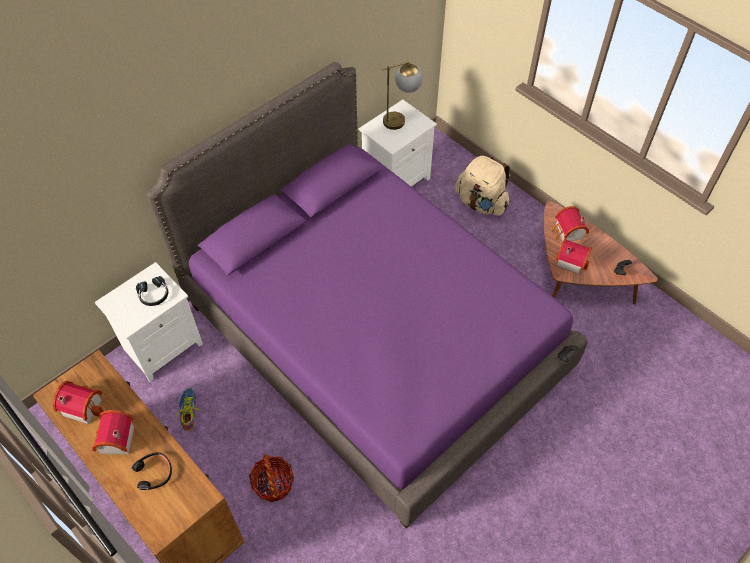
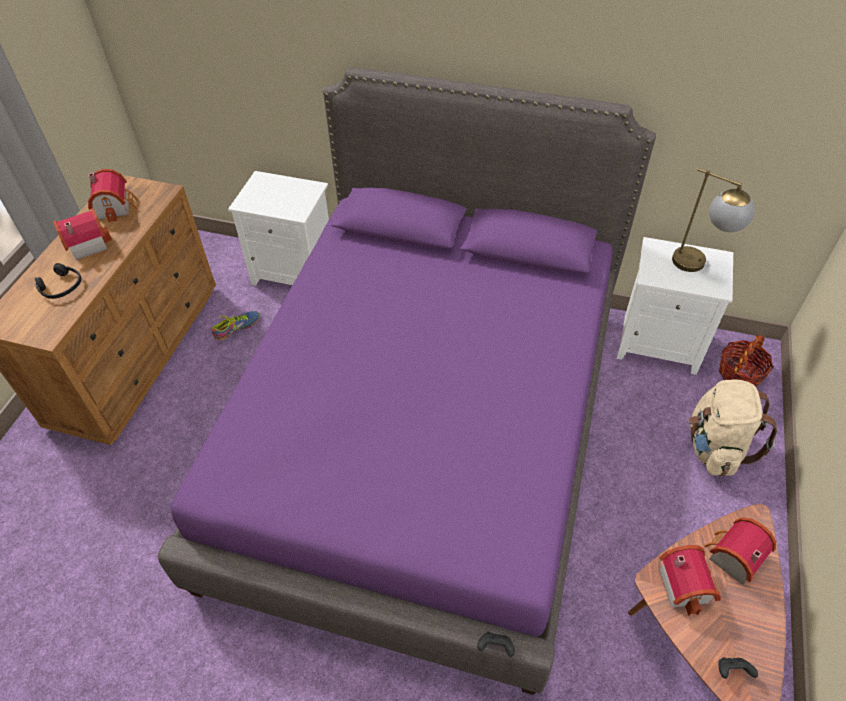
camera: 60 degrees right, 5 degrees down
(154, 294) = (288, 201): black headphones -> none
(273, 483) = (190, 437): basket -> basket (740, 373)

